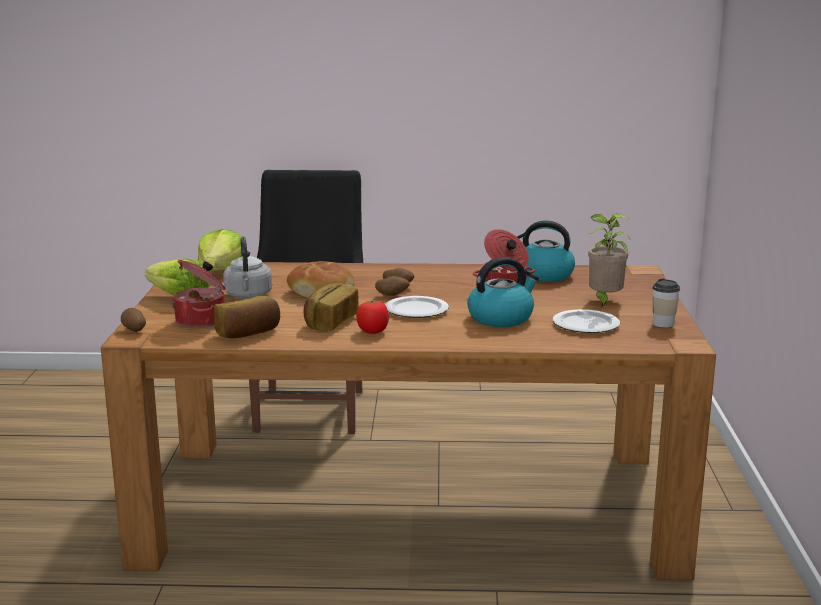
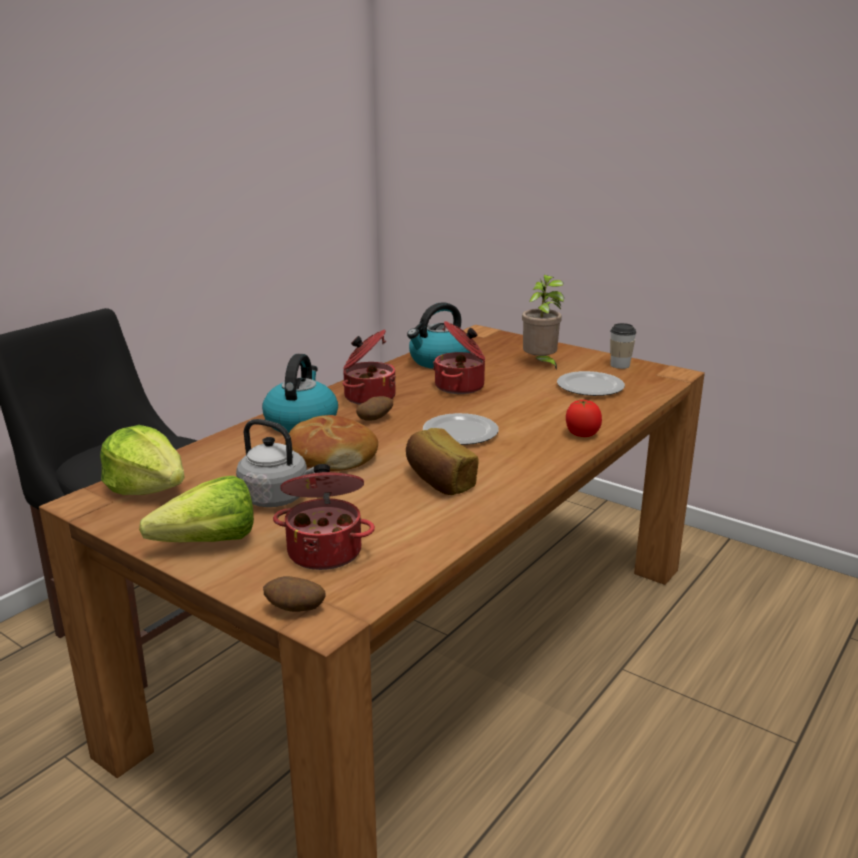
camera: 55 degrees left, 5 degrees up
(248, 333) = (414, 534): bread -> none
(373, 331) = (499, 469): tomato -> tomato (582, 434)
(392, 295) = (398, 429): potato -> none
(434, 276) = (368, 397): none -> cooking pot
(501, 318) = (532, 408): kettle -> kettle (301, 422)

